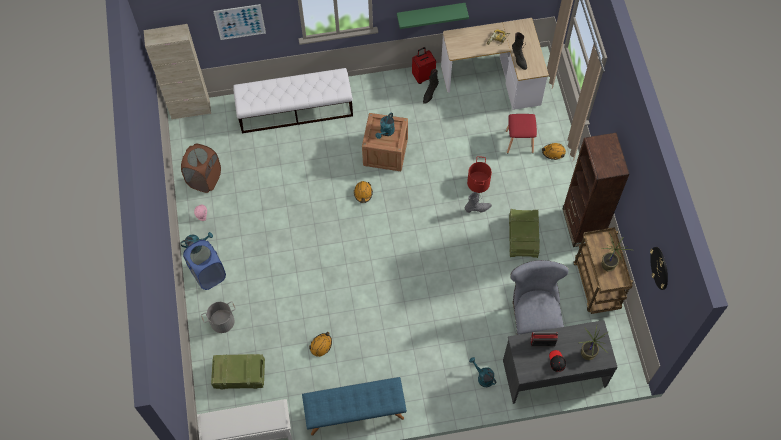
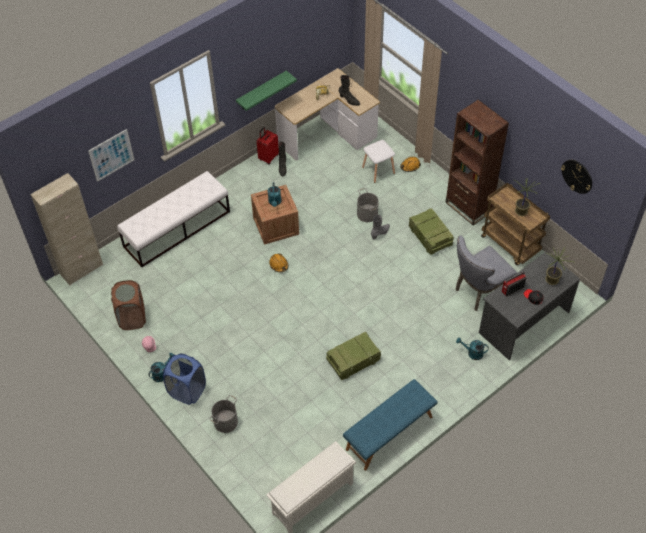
camera: 30 degrees left, 10 degrees down
(238, 375) = (269, 456): crate -> crate (353, 361)
(321, 345) = (324, 397): orange hard hat -> none
(478, 182) = (367, 214): red bucket -> grey bucket
(519, 142) = (378, 171): red stool -> white stool
(532, 319) = (479, 291): grey chair -> grey chair turned 90 degrees counterclockwise

